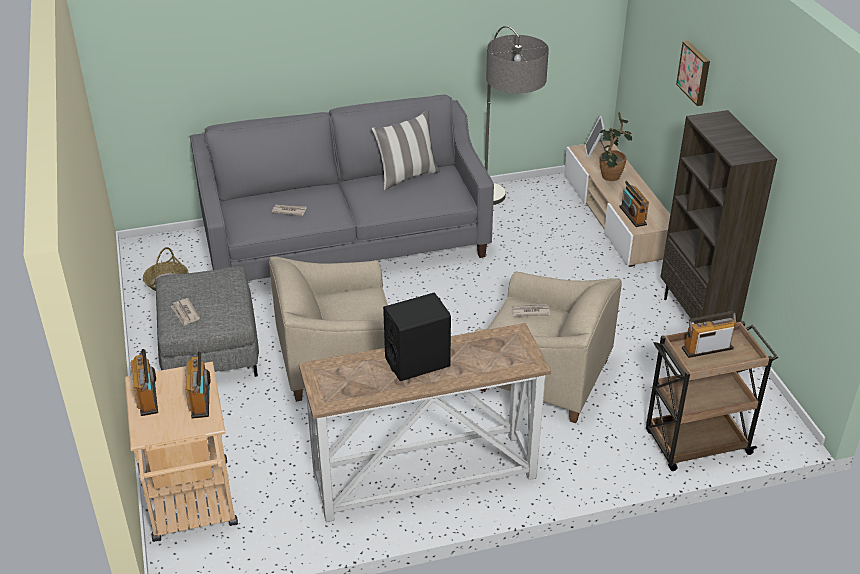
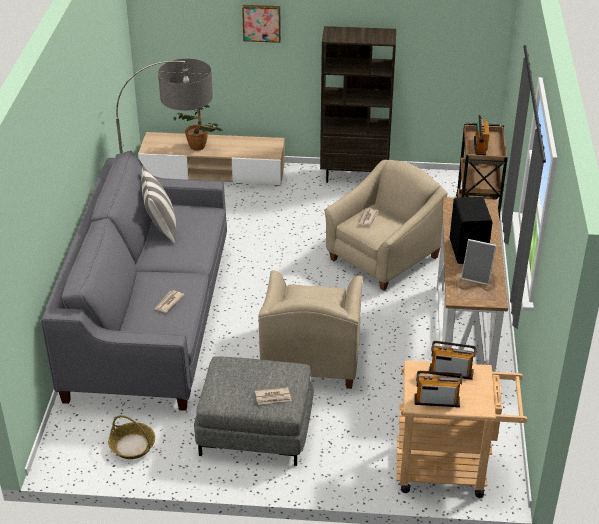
camera: 70 degrees left, 0 degrees up
(594, 152) = (157, 143): picture frame -> picture frame (477, 276)
(632, 216) = (256, 152): radio -> none

